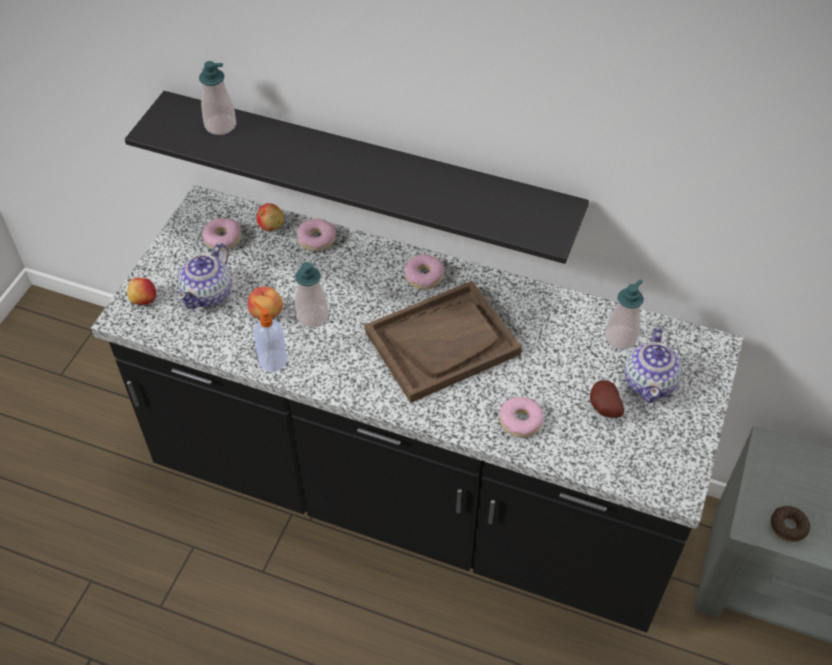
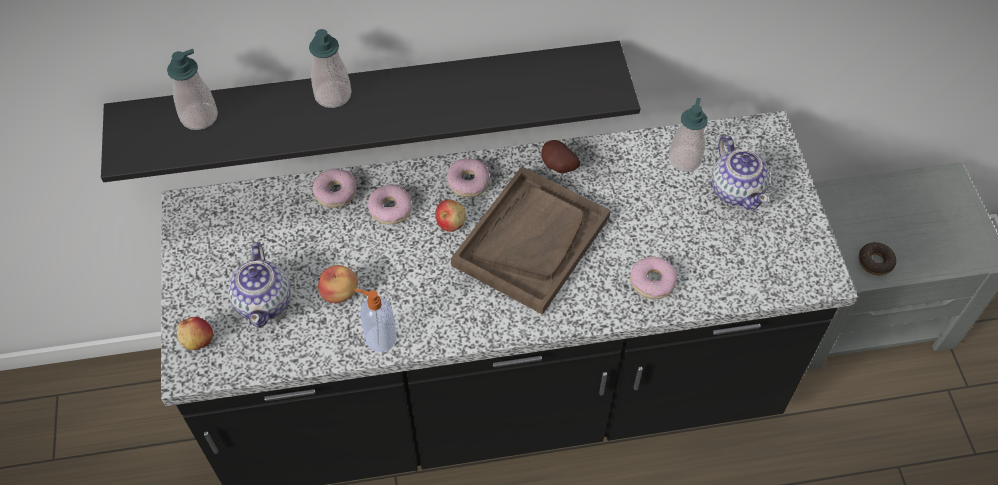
camera: 30 degrees left, 5 degrees up
(223, 238) = (237, 235): donut -> donut (391, 209)
(271, 225) = (278, 198): apple -> apple (451, 222)
(312, 316) = (388, 274): soap dispenser -> soap dispenser (333, 95)
(603, 408) = (714, 234): potato -> potato (558, 167)

